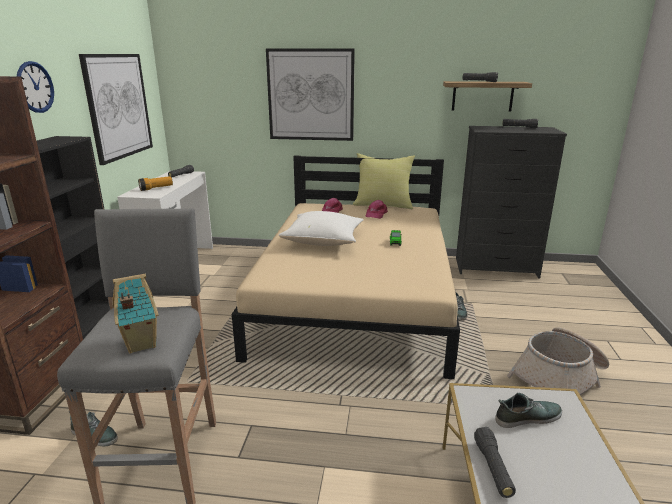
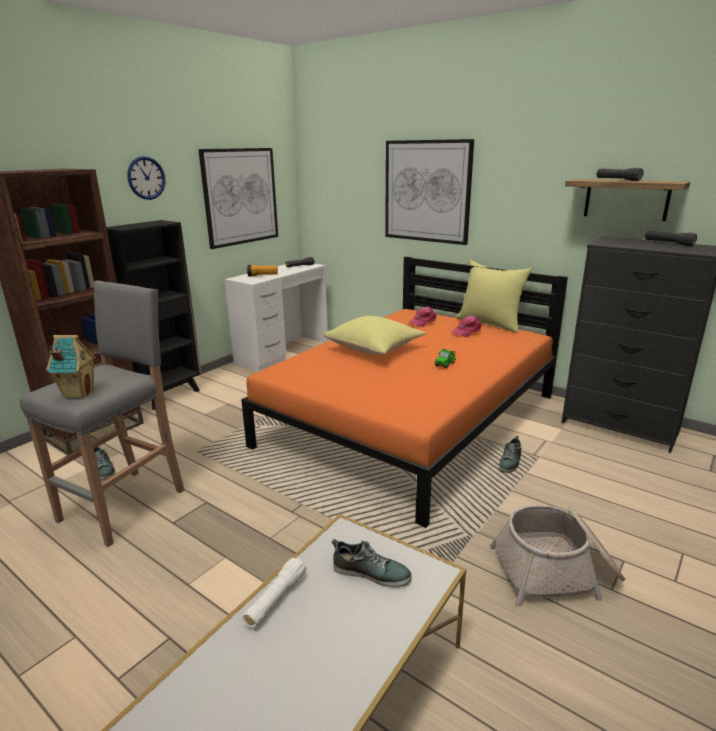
camera: 30 degrees right, 0 degrees up
(324, 241) = (375, 350): white pillow -> yellow pillow
(356, 299) = (411, 420): beige bed -> orange bed
(493, 468) = (276, 600): black flashlight -> white flashlight

